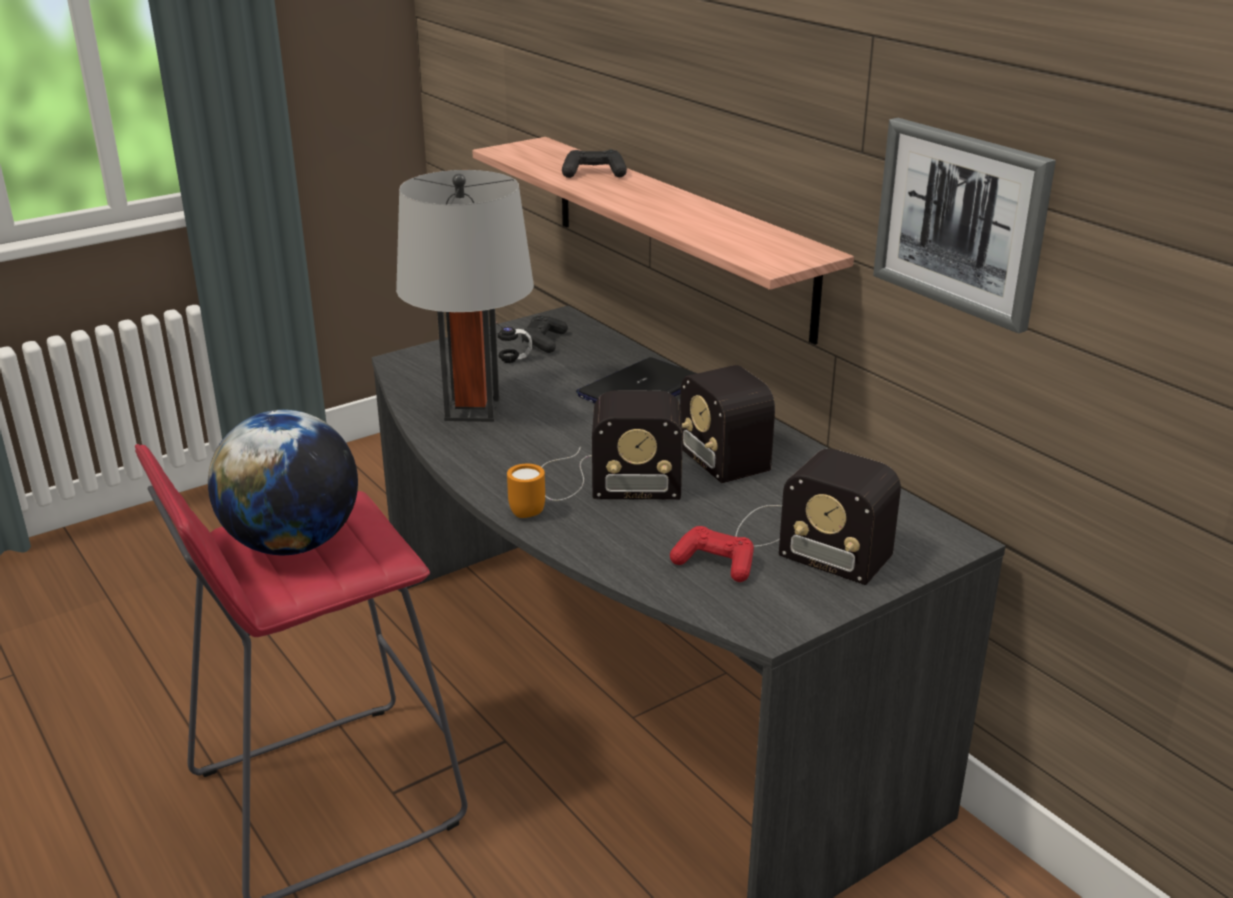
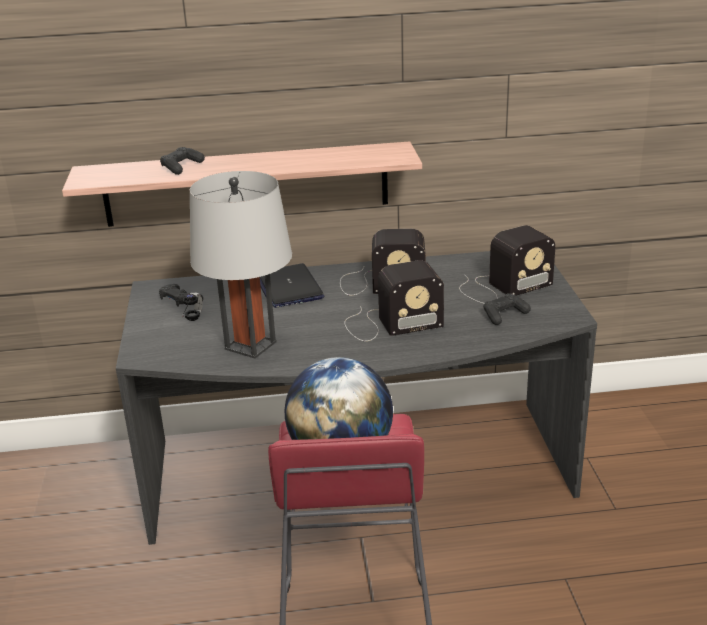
camera: 60 degrees left, 0 degrees up
(525, 510) = (401, 355): orange mug -> none
(604, 480) = (389, 324): radio -> radio turned 45 degrees clockwise
(715, 564) = (504, 315): red game controller -> black game controller
(961, 221) = (483, 96): picture -> none

